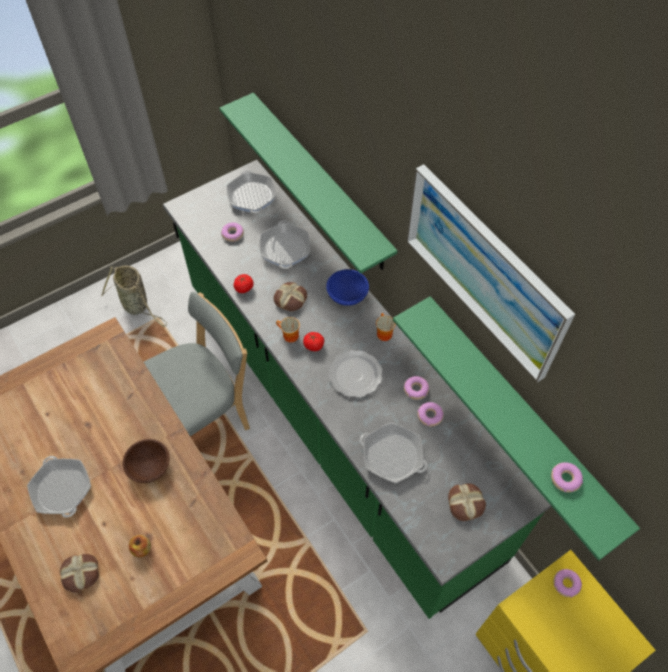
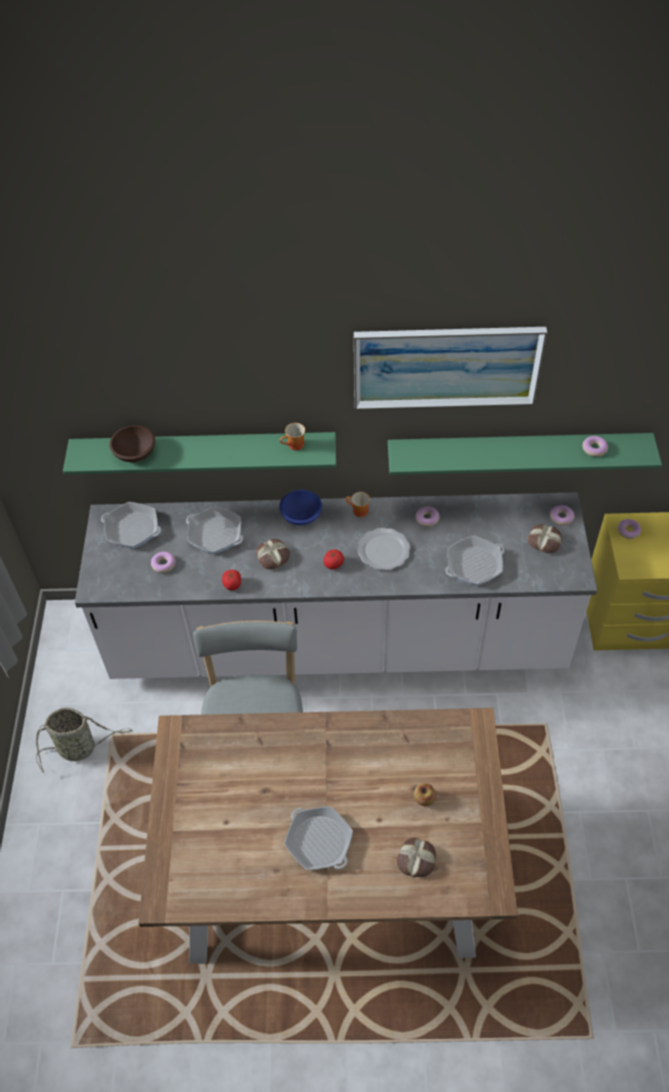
camera: 55 degrees left, 5 degrees down
(62, 489) = (319, 841): frying pan -> frying pan turned 135 degrees counterclockwise
(149, 467) = (347, 758): brown bowl -> brown bowl (135, 453)
(288, 336) = (309, 577): mug -> mug (294, 446)
(334, 417) = (338, 643): green counter -> white counter
(430, 416) = (456, 522): donut -> donut (561, 517)

